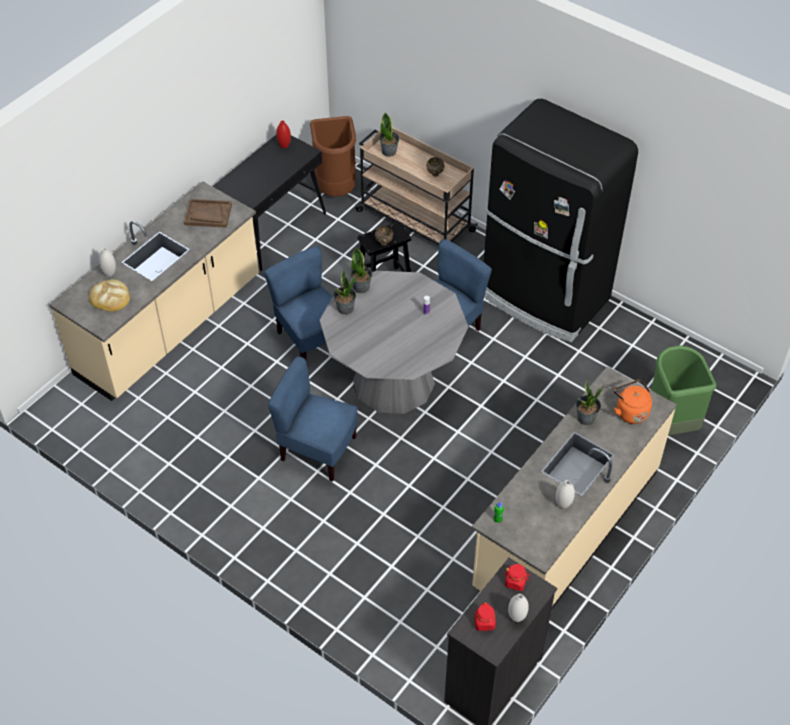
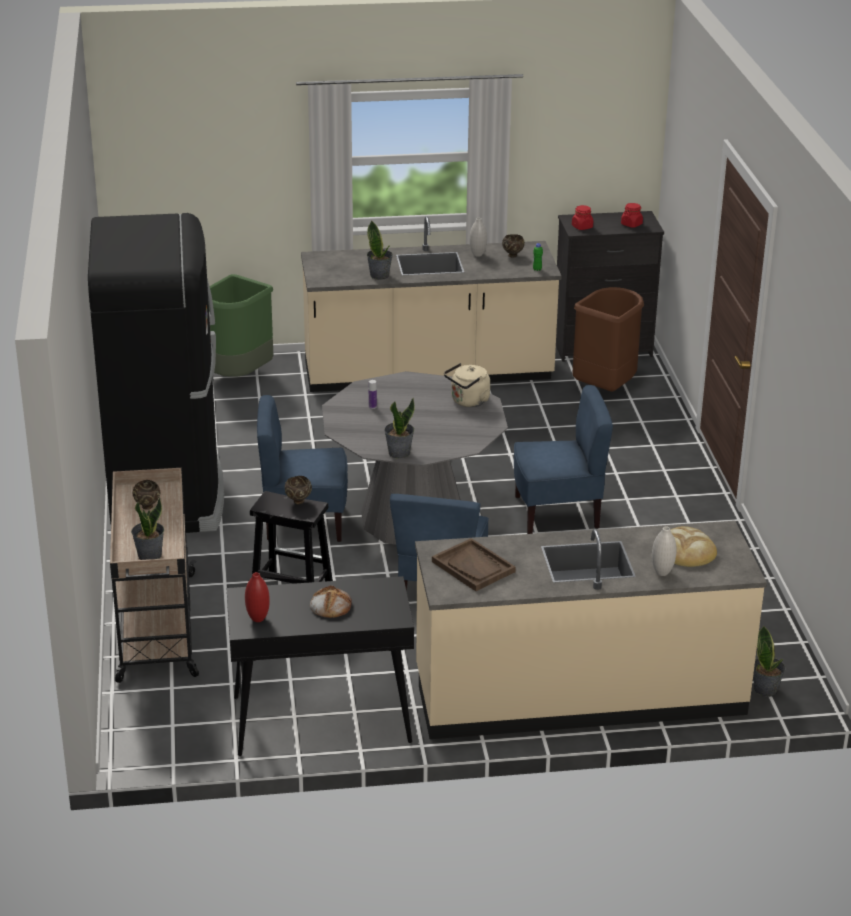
camera: 135 degrees left, 20 degrees down
(262, 172) = (330, 605): none -> bread
(317, 450) = (557, 514): blue chair -> blue chair turned 75 degrees counterclockwise
(336, 188) = (174, 718): brown trash can -> brown trash can (605, 388)
(345, 308) = (441, 447): potted plant -> potted plant (766, 689)
(379, 359) = (468, 402): none -> beige kettle
(516, 617) = (606, 217): white vase -> none
(538, 525) = (513, 255): none -> brown bowl
(630, 411) = (341, 263): orange kettle -> none

